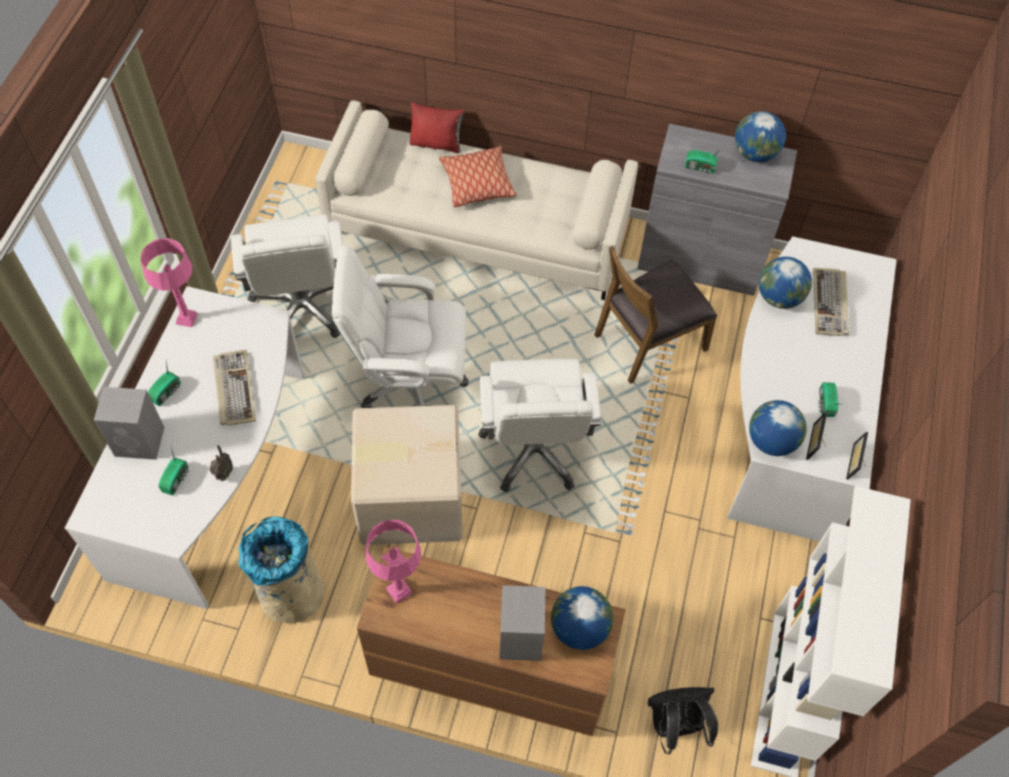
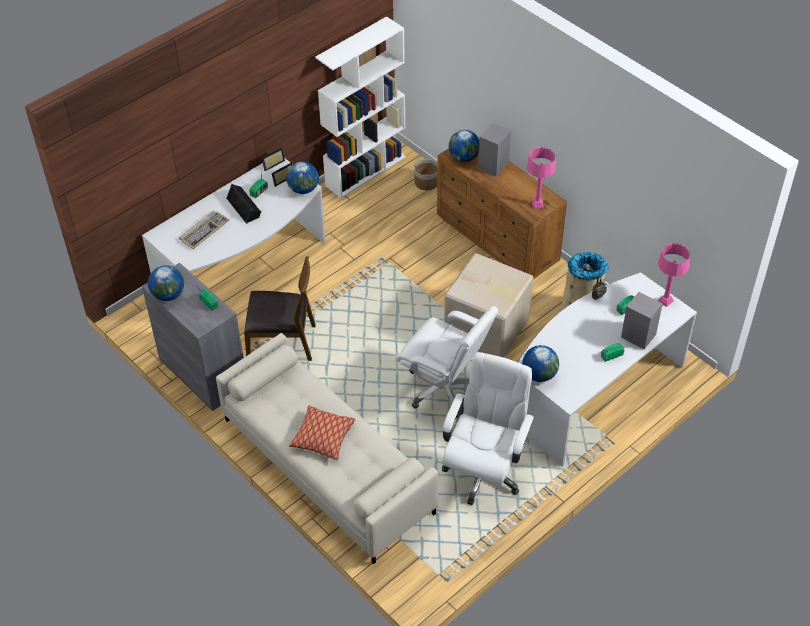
camera: 145 degrees left, 10 degrees down
(186, 318) = (579, 393): pink table lamp -> pink table lamp (665, 301)
(233, 389) = (570, 339): keyboard -> none
(437, 143) = (327, 481): red pillow -> none
(534, 449) = (399, 318): white office chair -> none
(675, 726) = (426, 182): black backpack -> planter
(779, 297) = (227, 246): globe -> globe (539, 374)
(819, 367) = (244, 207): none -> black speaker

